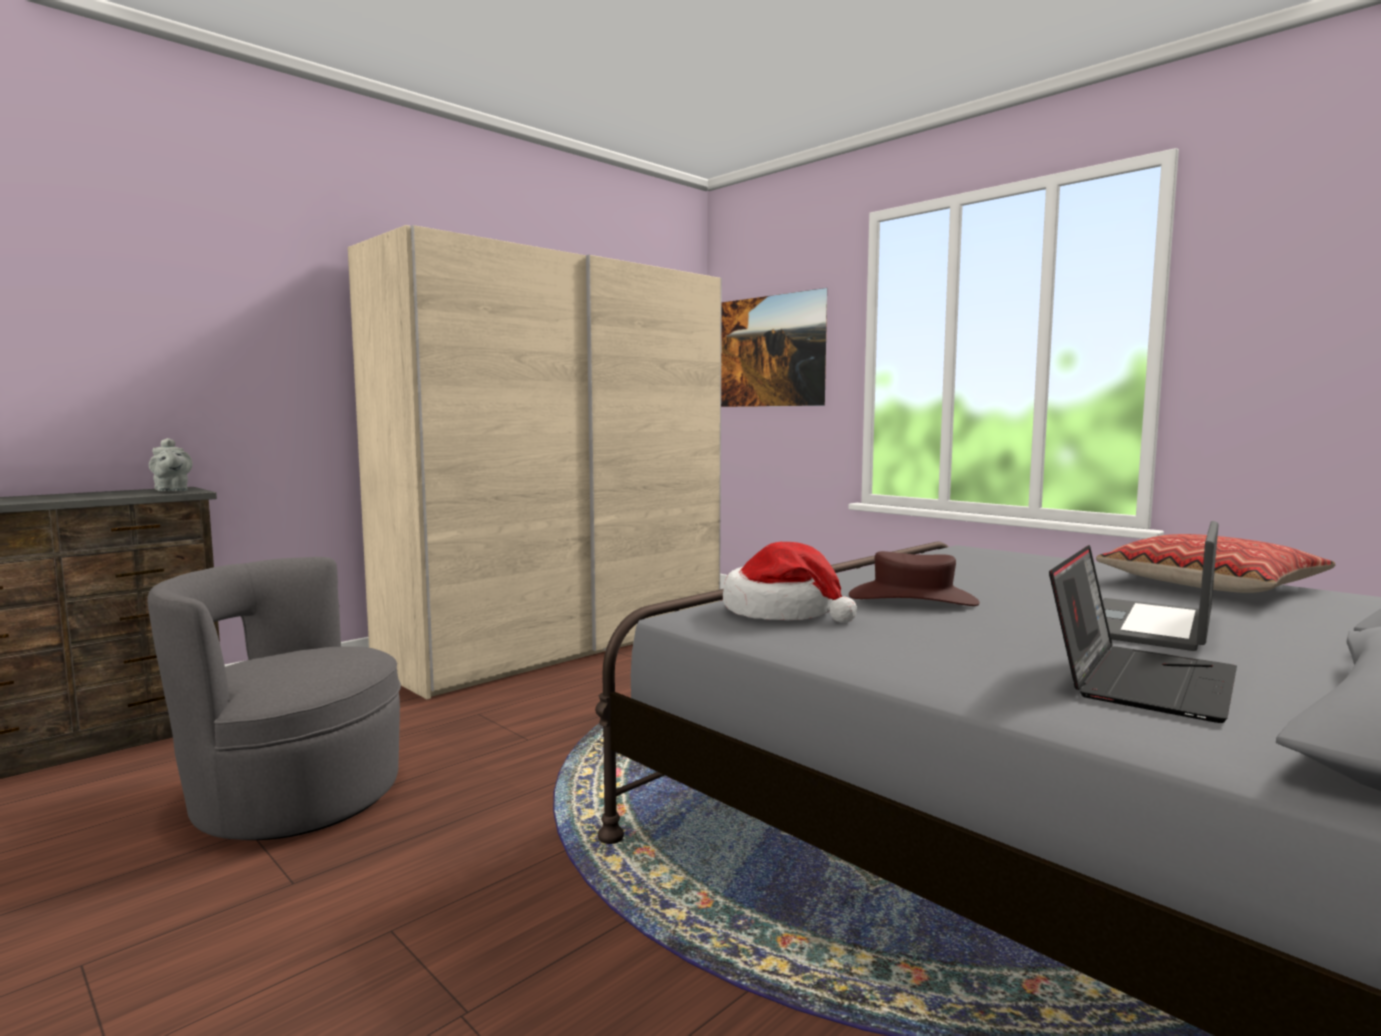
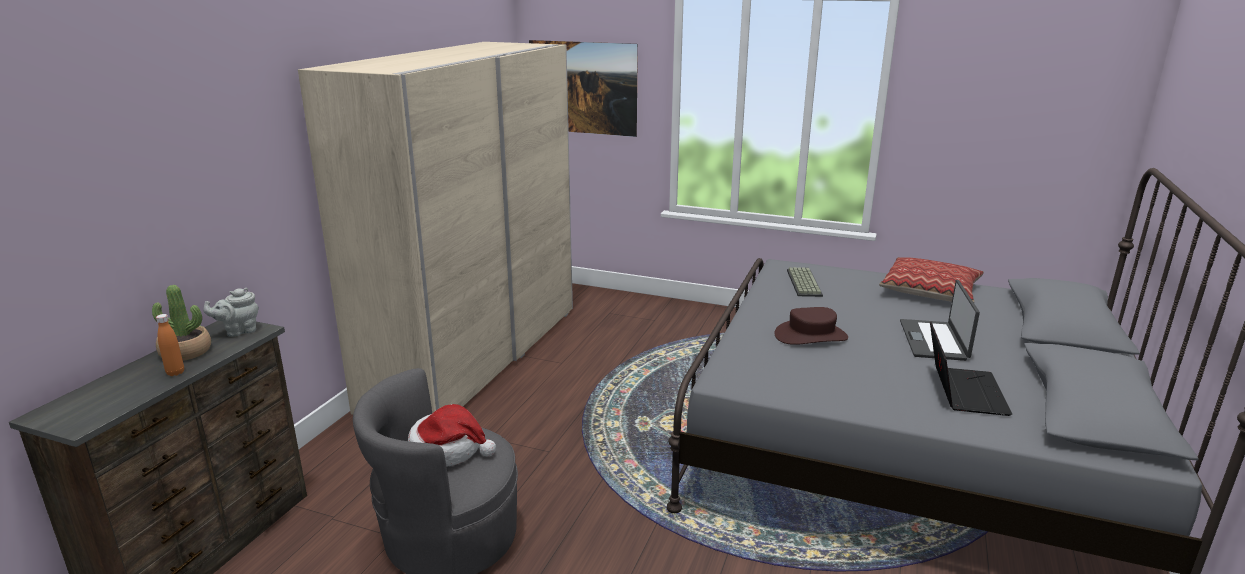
camera: 25 degrees left, 15 degrees up
(46, 499) = (175, 373): none -> orange bottle
(93, 494) = (185, 352): none -> potted plant
(172, 491) = (239, 331): grey teapot -> grey teapot turned 120 degrees clockwise
(782, 612) = (762, 365): hat -> hat (448, 449)
(977, 561) = (802, 283): none -> keyboard

